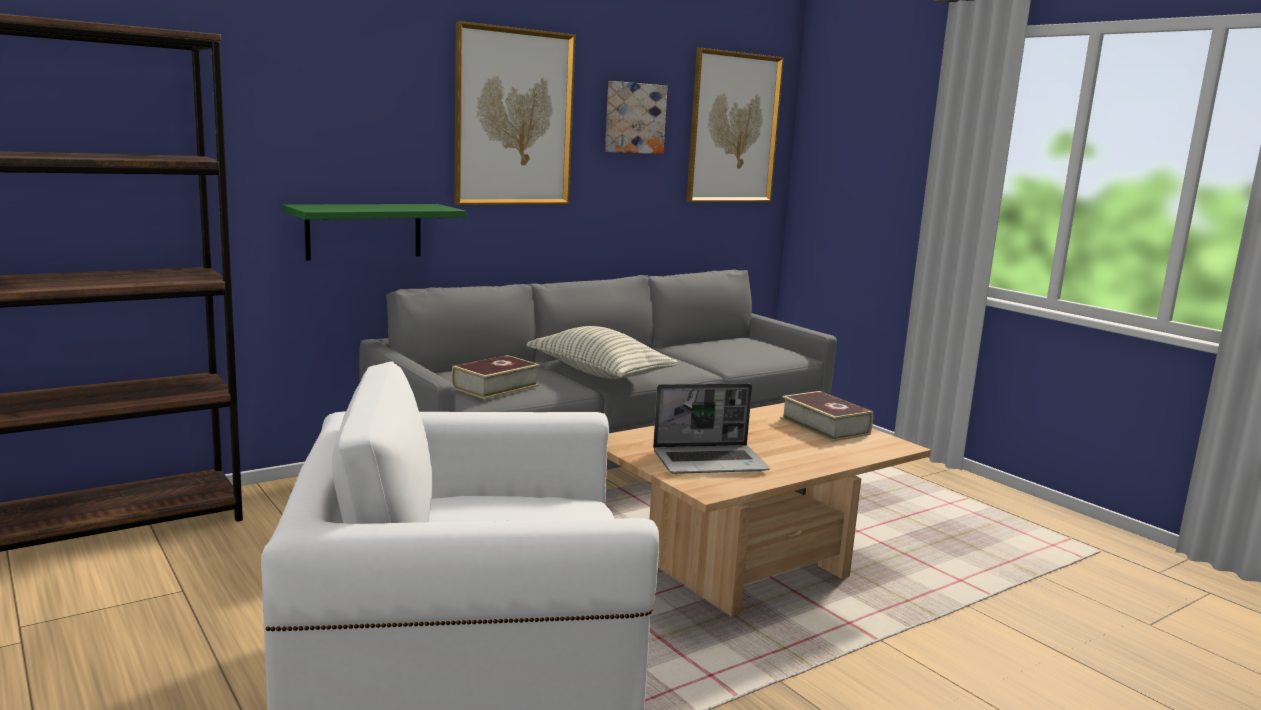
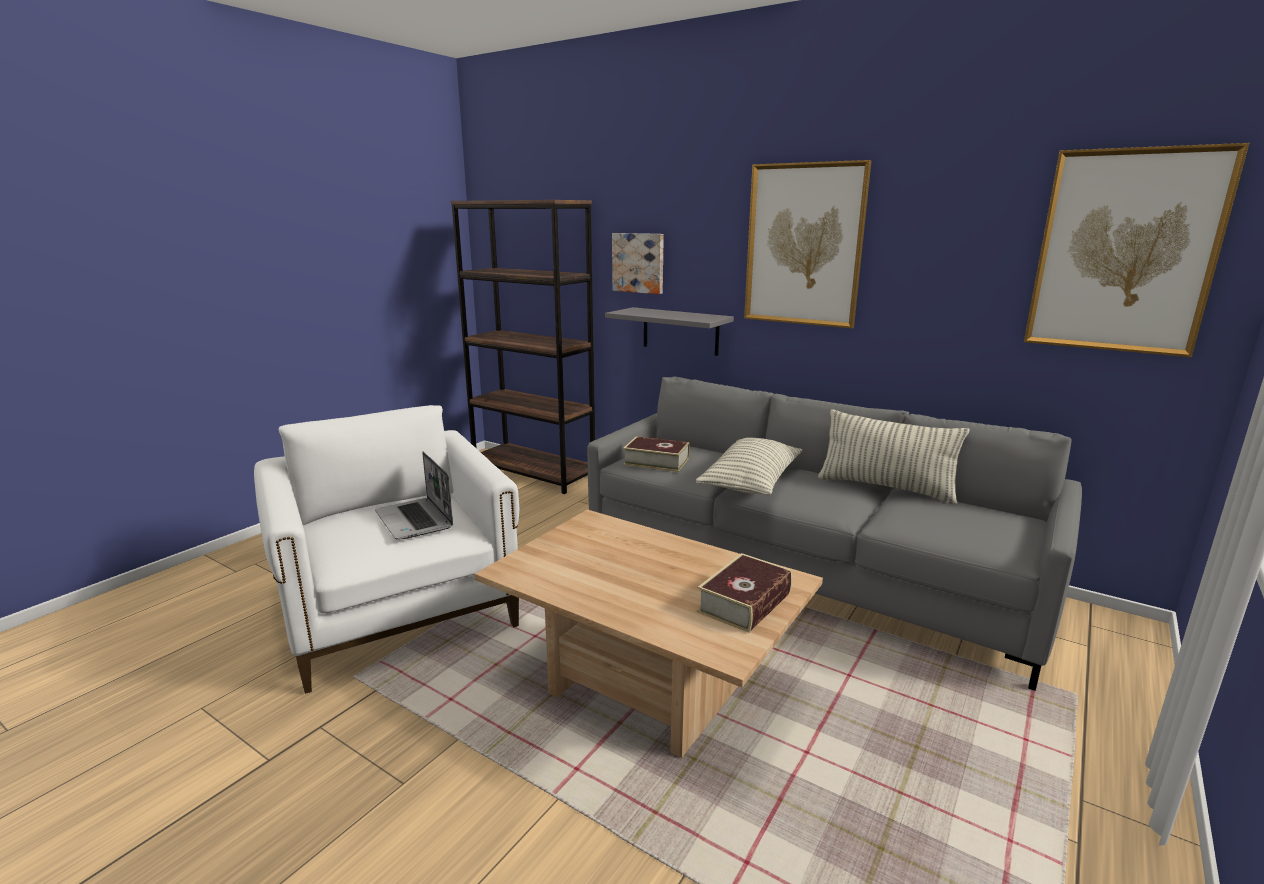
camera: 70 degrees right, 5 degrees up
(364, 231) = (680, 331): green shelf -> grey shelf
(634, 118) = (948, 242): picture -> picture (639, 263)
(660, 347) = (885, 488): none -> pillow
(710, 462) = (574, 561): laptop -> laptop (415, 520)

